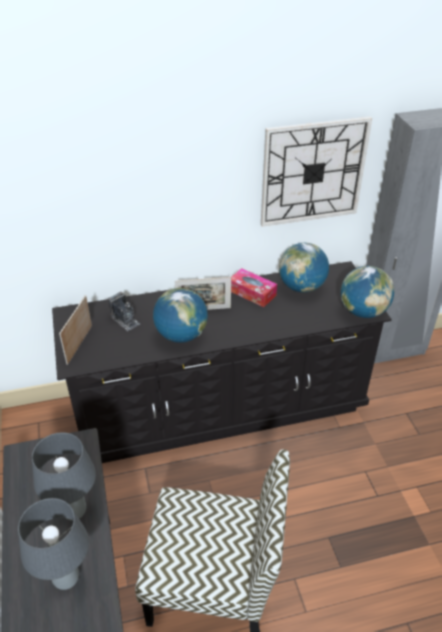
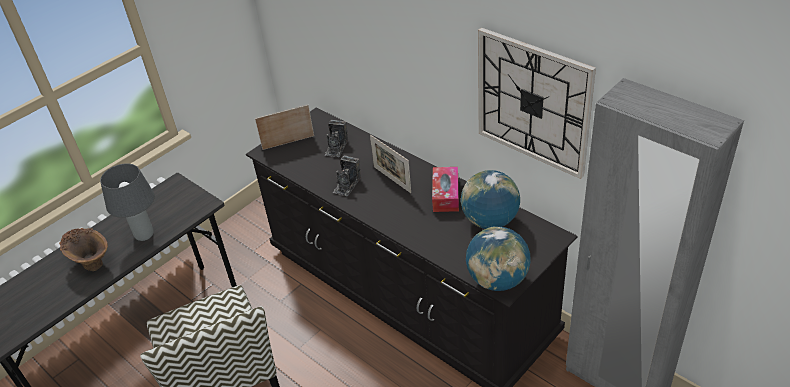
camera: 60 degrees right, 0 degrees up
(65, 578) = (92, 262): grey table lamp -> brown vase
(181, 335) = (347, 185): globe -> camera

